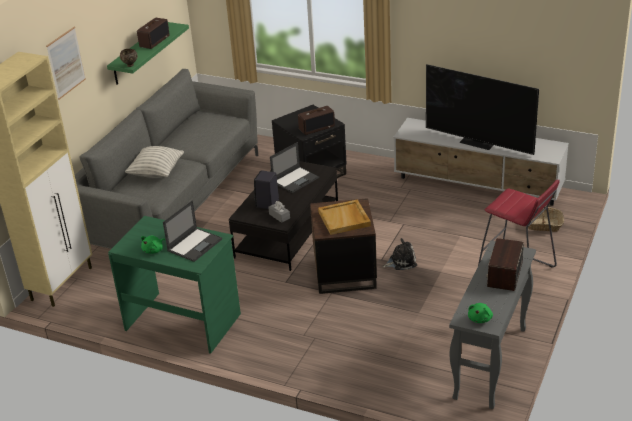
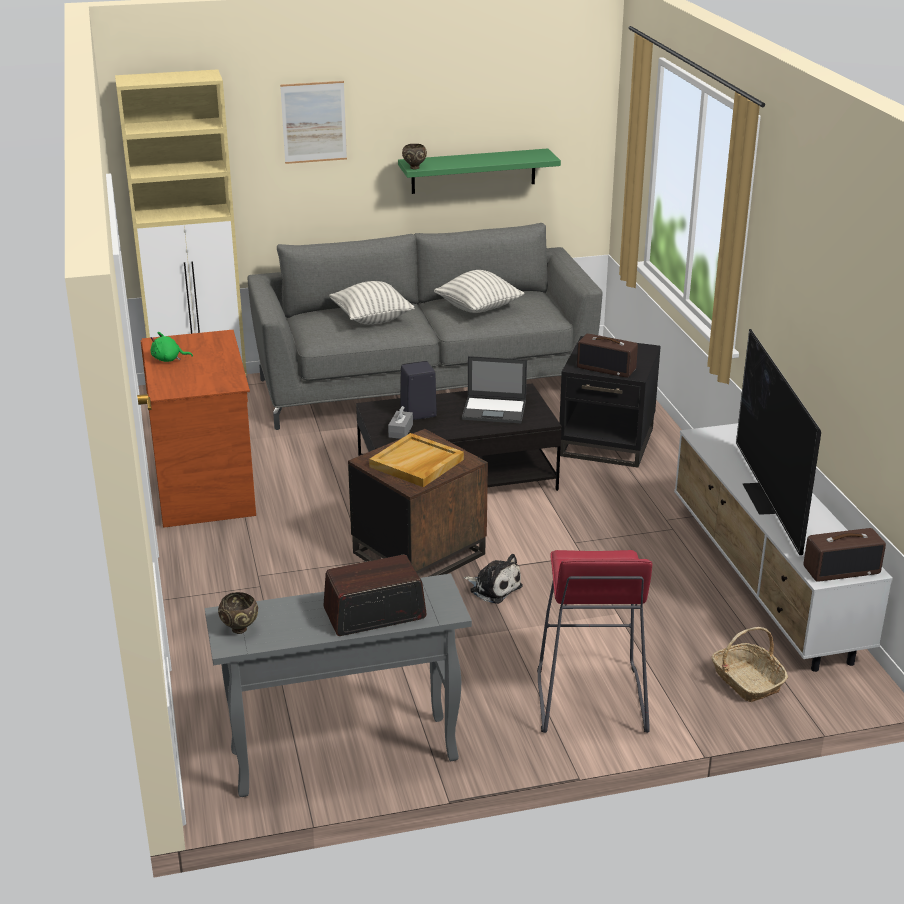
camera: 50 degrees right, 5 degrees down
(154, 41) = (490, 159): radio -> radio (841, 569)
(184, 321) = (205, 486): green desk -> brown desk
(195, 136) = (478, 309): none -> pillow
(195, 244) = (204, 376): laptop -> none
(480, 319) = (240, 629): green plush toy -> brown bowl

